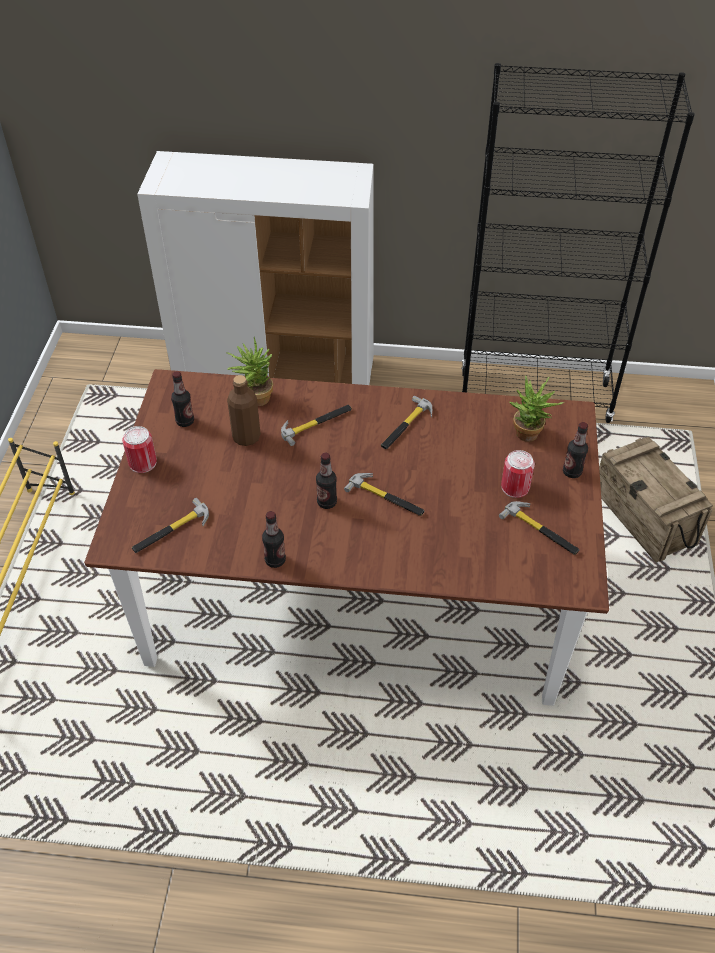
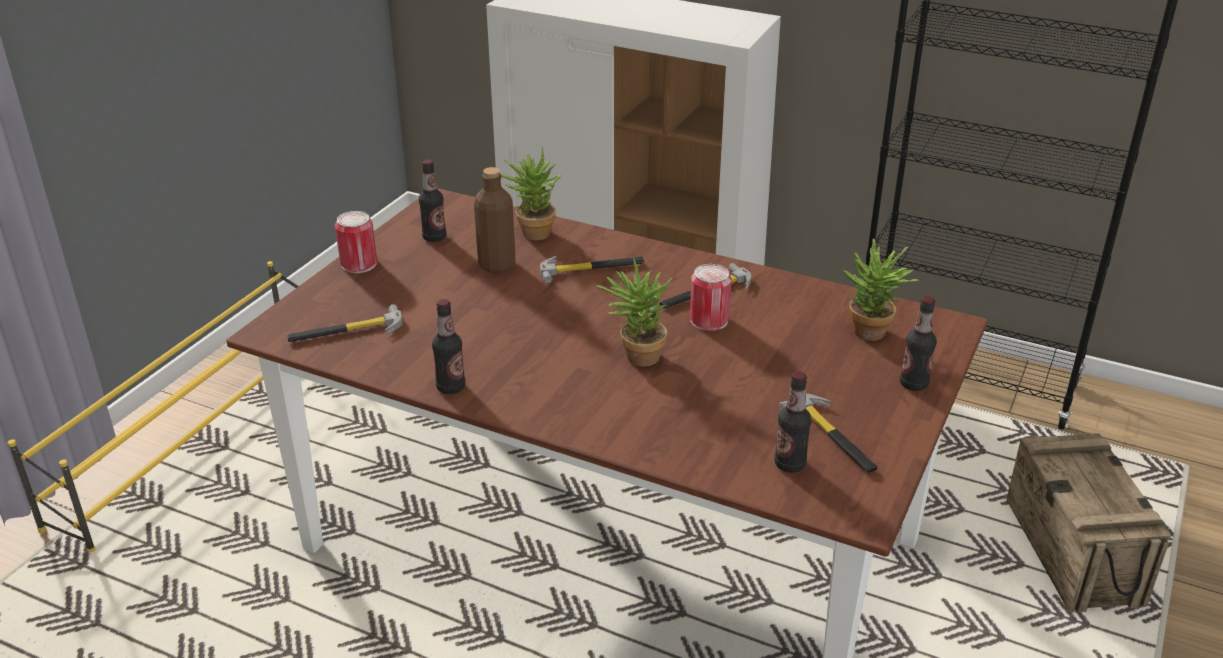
camera: 20 degrees right, 15 degrees down
(327, 502) = (554, 345): bottle -> bottle (789, 464)
(386, 497) = (635, 356): hammer -> potted plant
(515, 487) = (821, 382): can -> can (709, 320)

